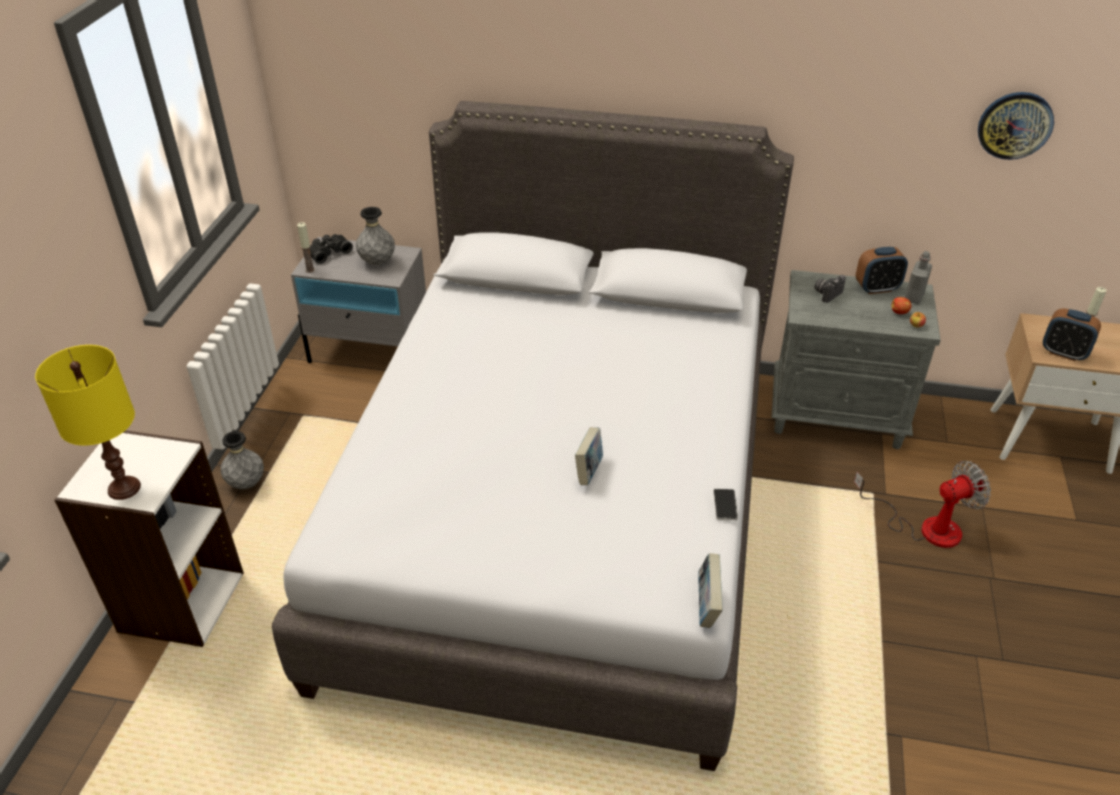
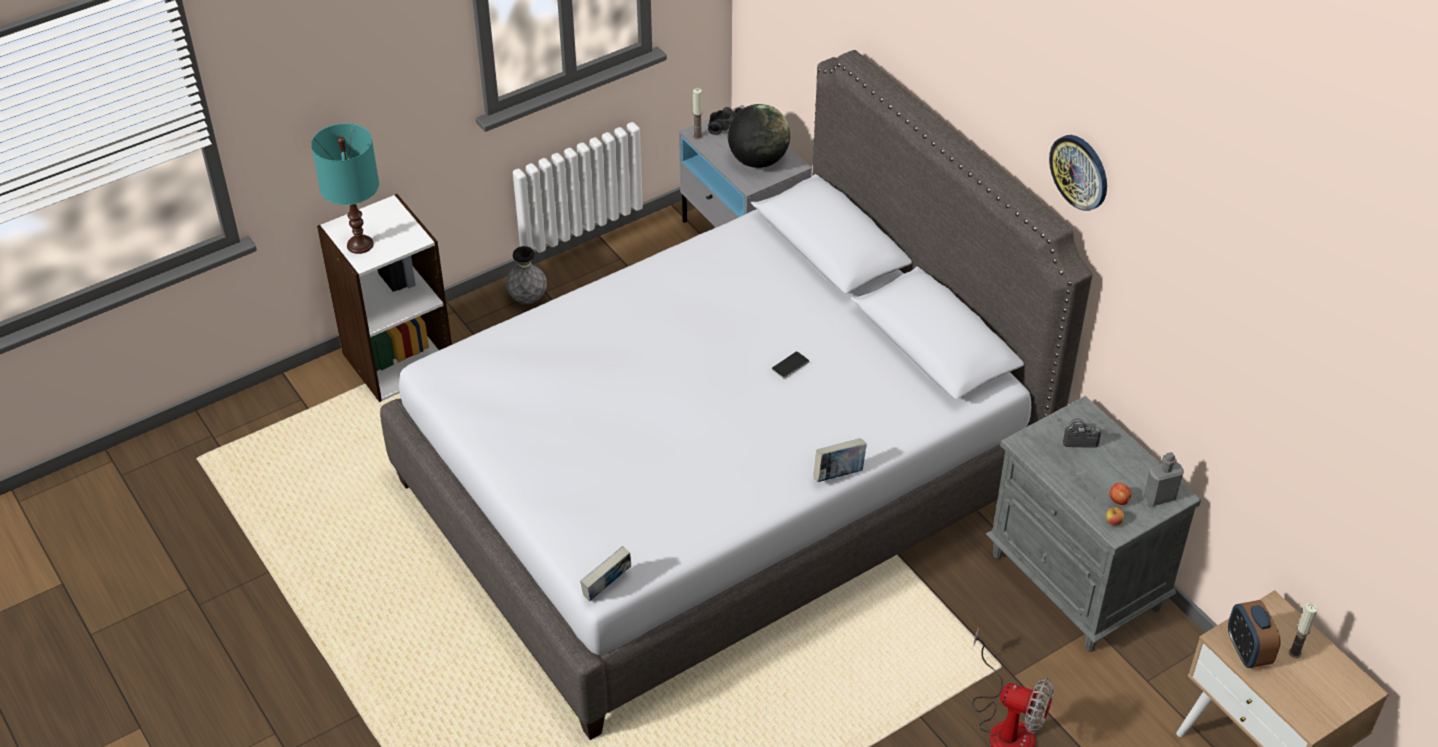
camera: 45 degrees right, 5 degrees up
(124, 487) = (360, 244): yellow table lamp -> turquoise table lamp
(377, 262) = (758, 161): grey vase -> globe
(589, 471) = (660, 443): book -> book (838, 474)
(725, 505) = (718, 537): phone -> phone (790, 366)
(877, 288) = (1137, 466): alarm clock -> none
(1015, 125) = (1281, 371): wall clock -> wall clock (1080, 171)

